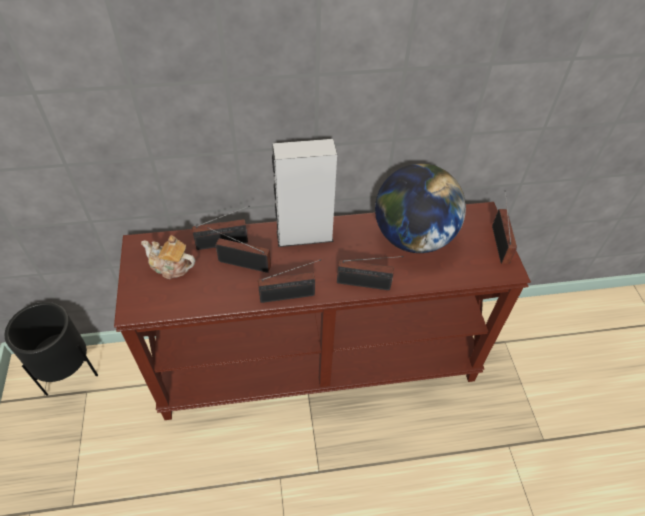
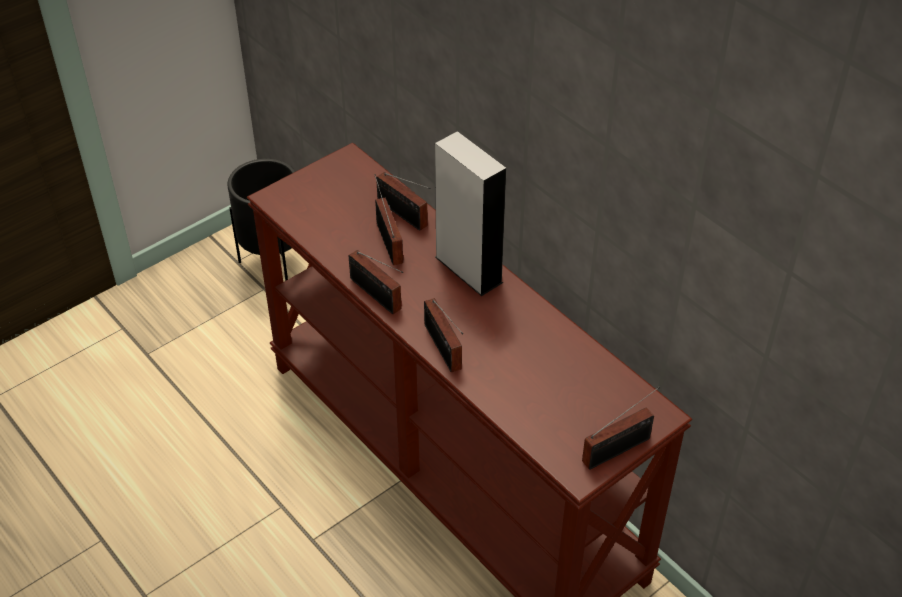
camera: 60 degrees right, 5 degrees down
(171, 267) = (341, 194): teapot -> none
(412, 237) = (550, 361): globe -> none

